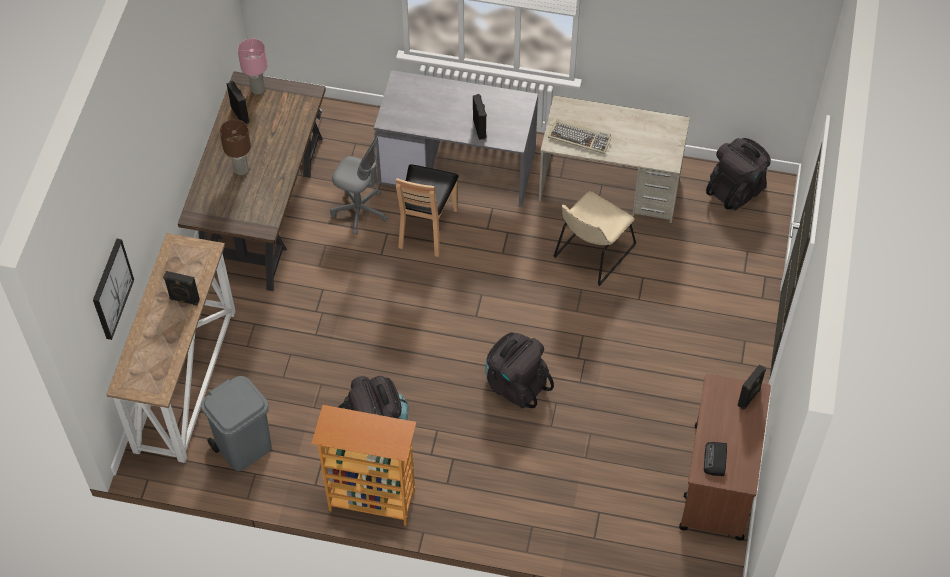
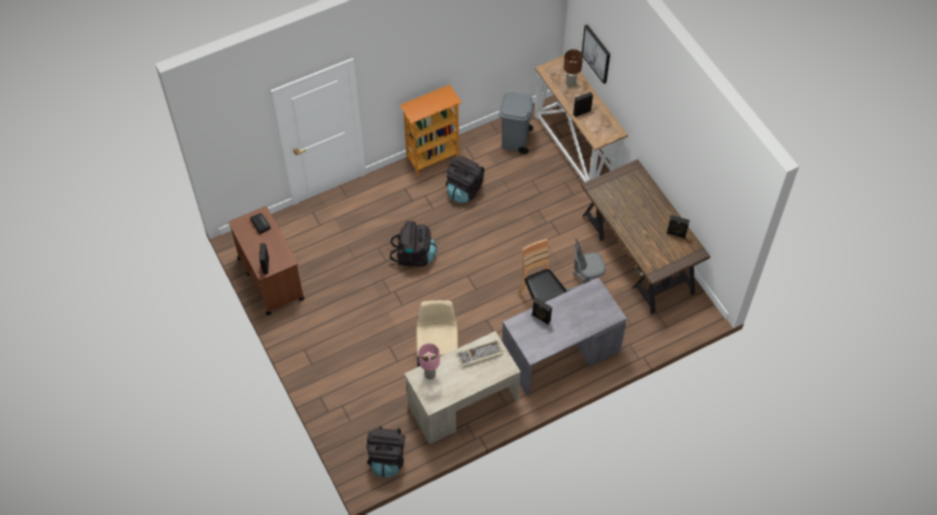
camera: 140 degrees right, 0 degrees up
(241, 169) = (639, 206): brown table lamp -> brown table lamp (570, 83)
(257, 89) = (684, 254): pink table lamp -> pink table lamp (430, 374)

